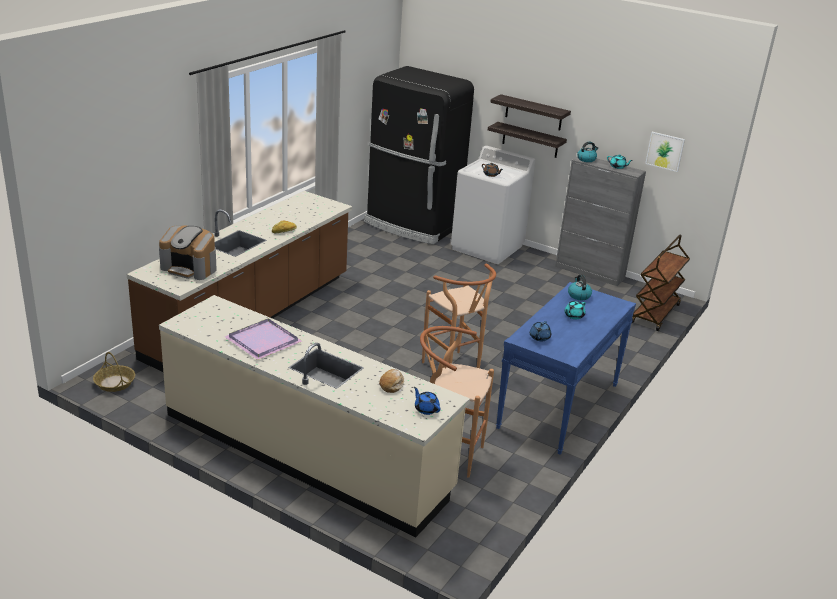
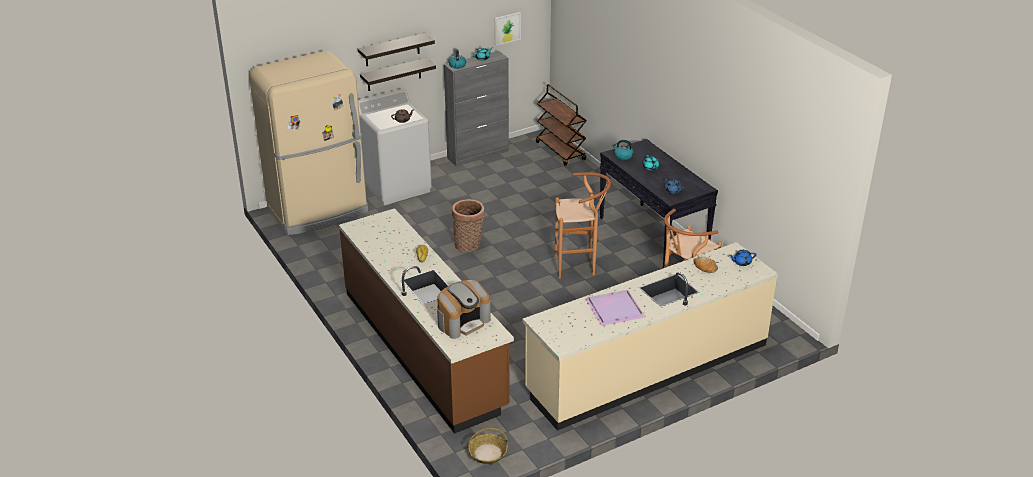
camera: 60 degrees left, 5 degrees up
(412, 225) = (319, 211): black fridge -> beige fridge
(430, 302) = (469, 245): none -> basket
(558, 406) = (653, 237): blue console table -> black console table

